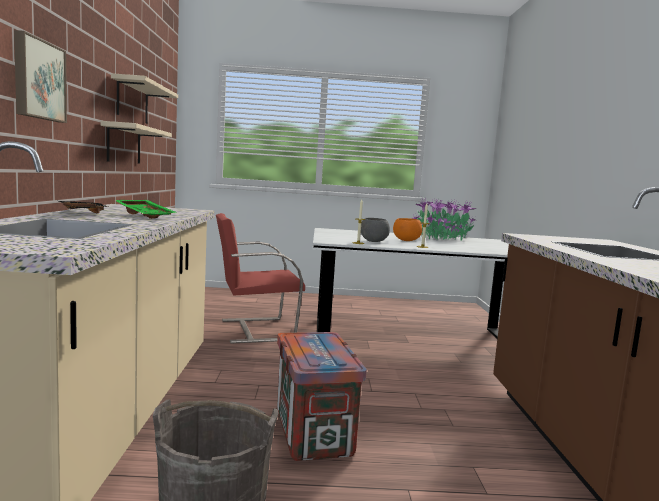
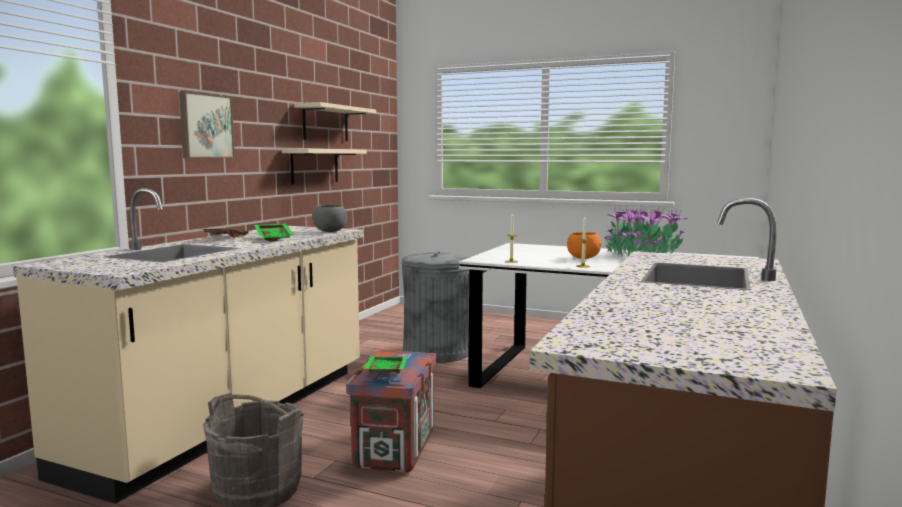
camera: 25 degrees right, 0 degrees up
(255, 329) = (436, 352): red chair -> grey trash can
(321, 356) = (385, 372): none -> green tray
(373, 241) = (535, 259): grey bowl -> grey bowl (329, 231)

